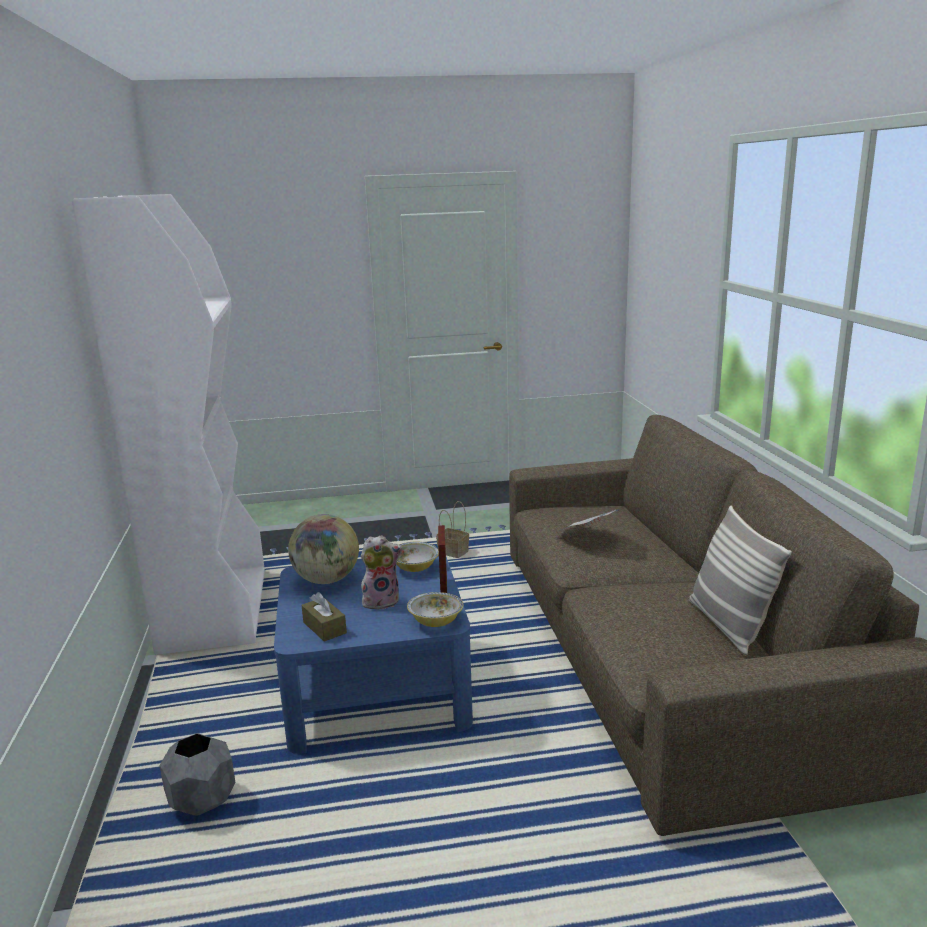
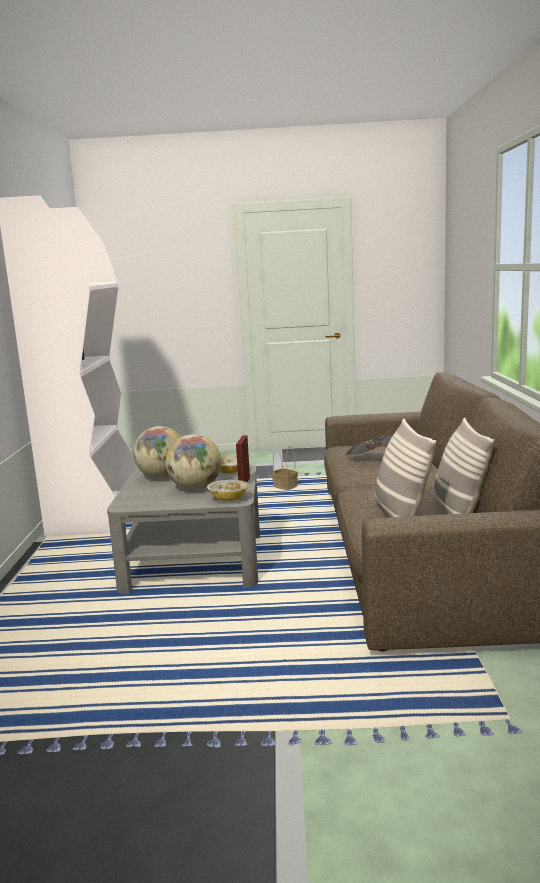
camera: 10 degrees right, 5 degrees down
(202, 801) = (47, 614): grey planter -> none
(324, 628) = (147, 500): brown tissue box -> none
(377, 689) = (194, 561): blue coffee table -> grey coffee table
(381, 601) = (195, 488): plush toy -> globe
(668, 641) = (400, 515): none -> pillow

